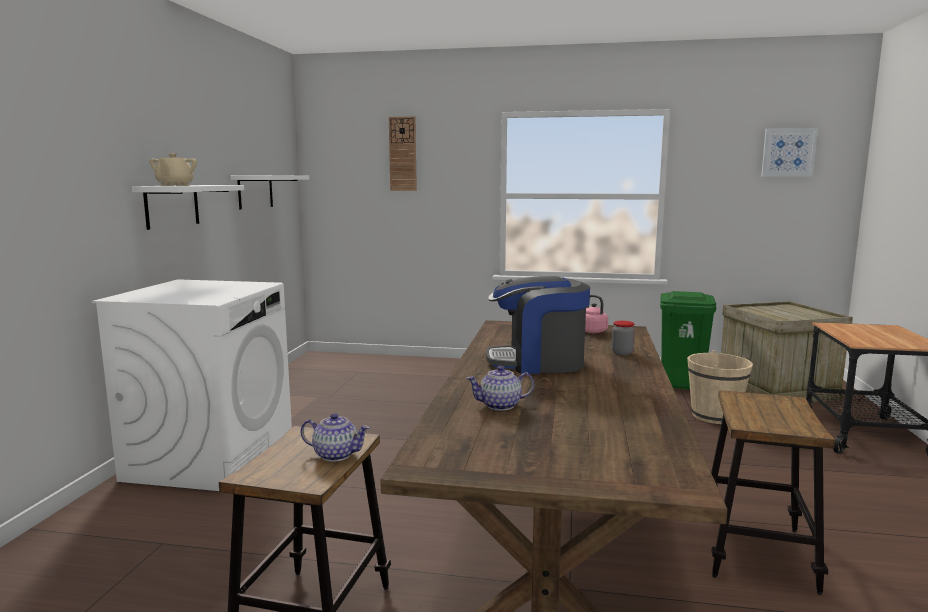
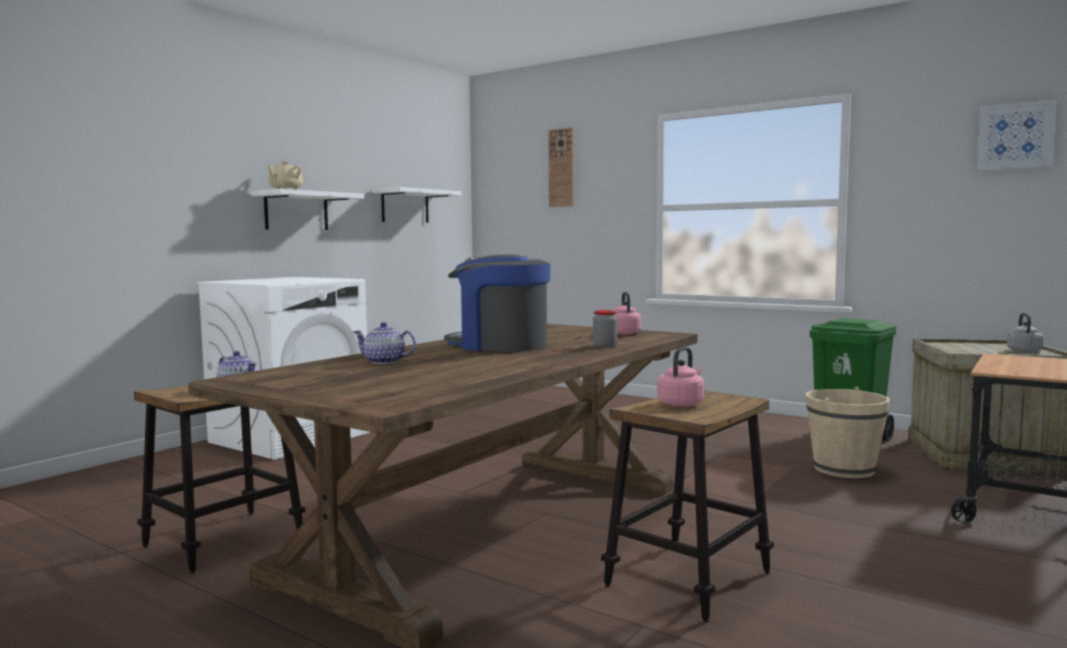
camera: 25 degrees right, 5 degrees down
(759, 412) = (681, 403): none -> pink kettle
(807, 313) = (1025, 351): none -> grey kettle

